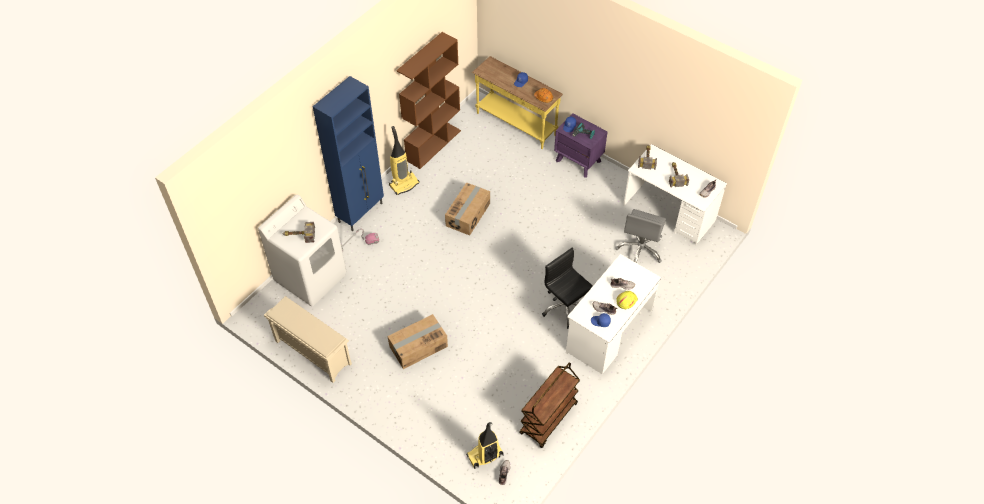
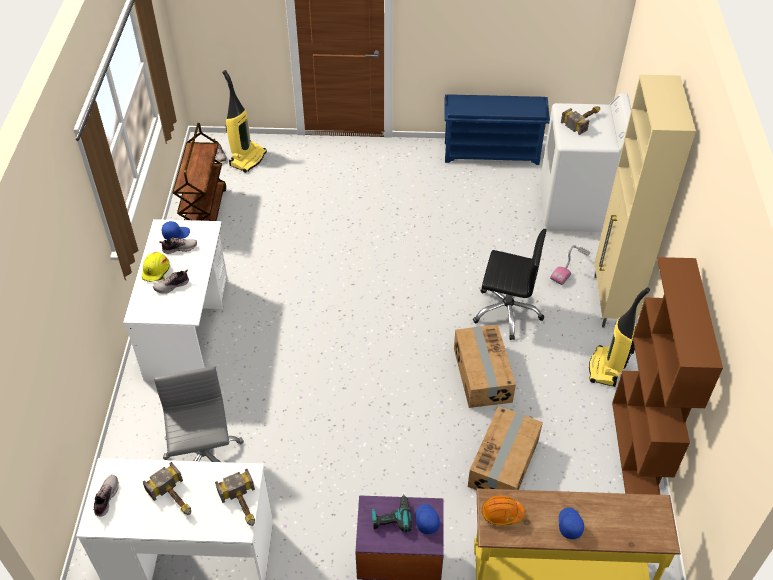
camera: 145 degrees right, 5 degrees down
(312, 352) = (492, 152): beige shoe rack -> blue shoe rack
(361, 212) = (612, 302): blue cabinet -> beige cabinet
(418, 346) = (395, 206): cardboard box -> cardboard box (504, 463)
(565, 307) = (261, 327): black office chair -> black office chair (507, 312)

